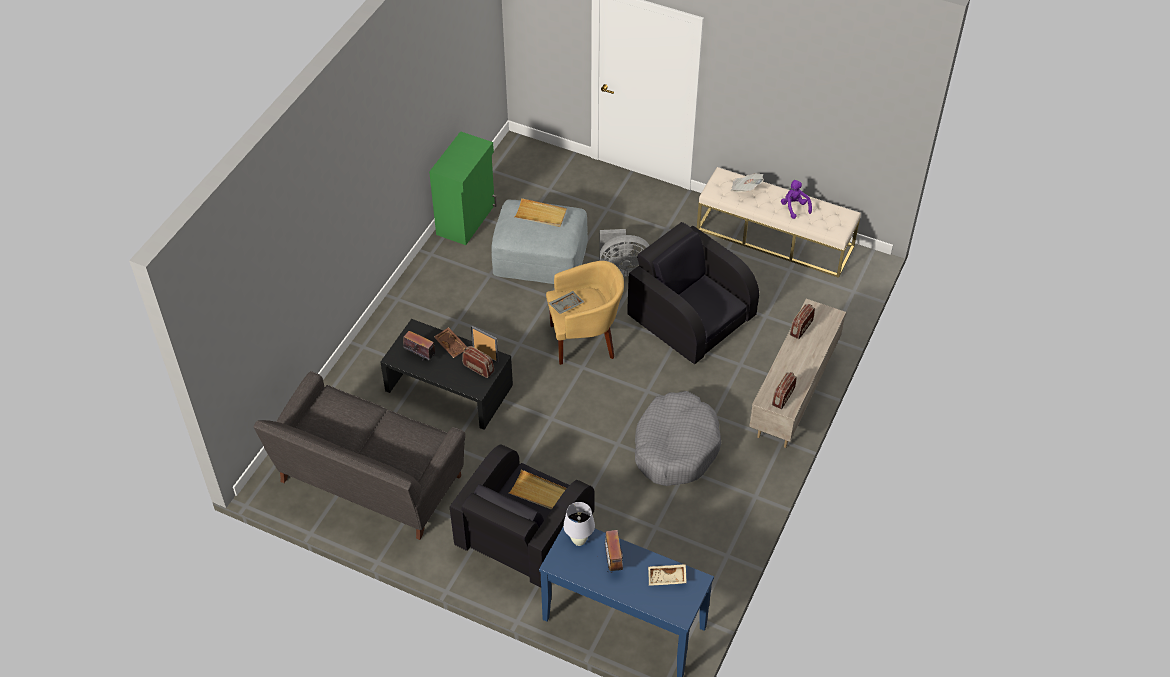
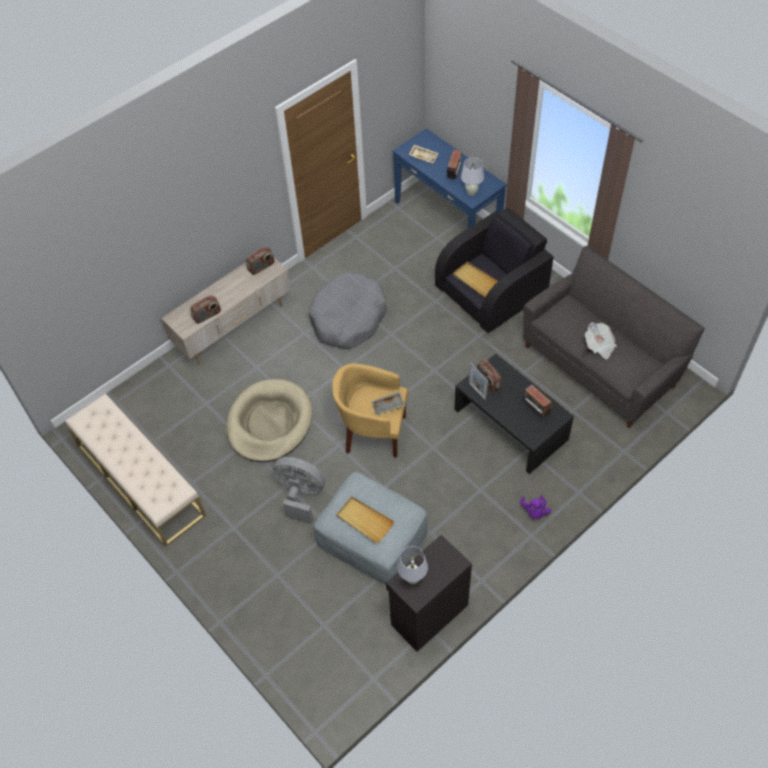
camera: 155 degrees left, 5 degrees up
(452, 345) = (504, 411): brown tray -> none
(467, 219) = (428, 614): green cabinet -> black cabinet
(472, 149) = (412, 579): none -> white table lamp
(690, 317) = (269, 423): black armchair -> beige dog bed
(745, 188) = (147, 482): newspaper -> newspaper (599, 346)
(794, 207) = (119, 444): purple plush toy -> purple plush toy (534, 511)

